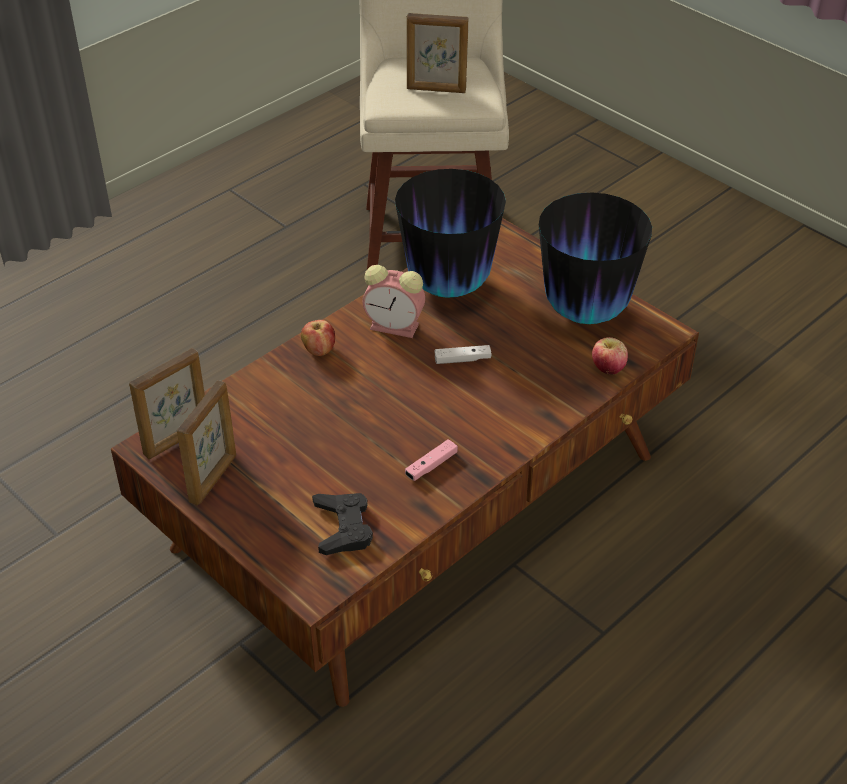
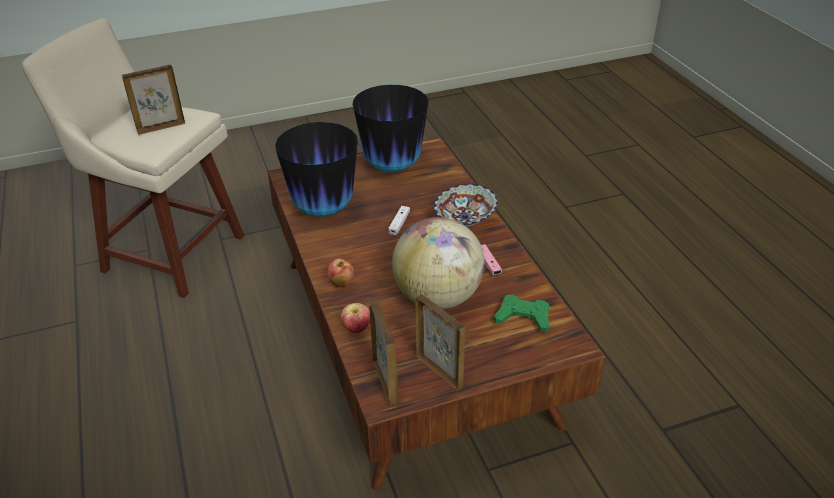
camera: 65 degrees left, 5 degrees down
(340, 438) = (438, 297): none -> globe
(343, 527) = (523, 317): black game controller -> green game controller
(396, 326) = (345, 241): alarm clock -> none
(436, 90) = (161, 127): picture frame -> picture frame turned 150 degrees counterclockwise
(512, 416) = (464, 219): none -> bowl
(608, 369) = (448, 174): apple -> apple (356, 328)

